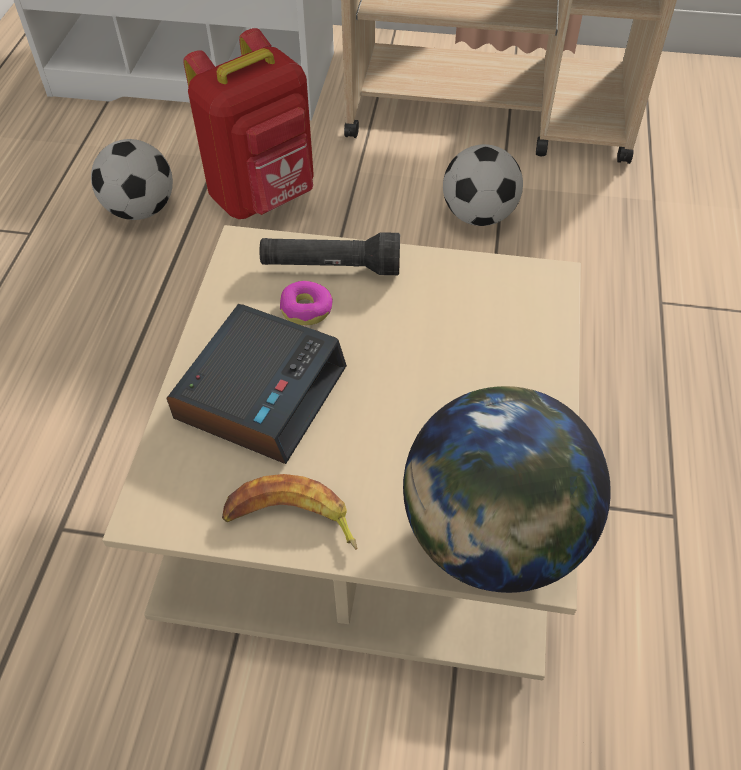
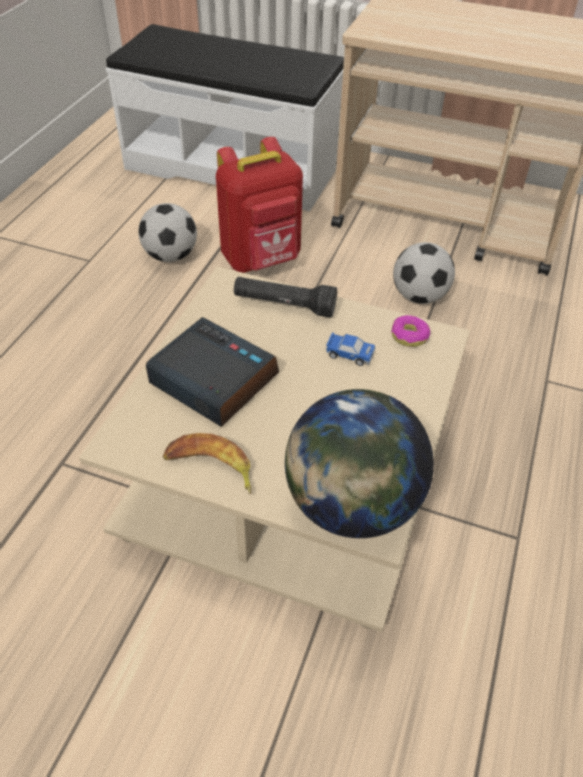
camera: 10 degrees right, 5 degrees down
(261, 392) = (212, 380): alarm clock -> alarm clock turned 90 degrees counterclockwise
(306, 309) = (259, 330): donut -> donut (409, 336)
(434, 323) = (349, 354): none -> toy car

